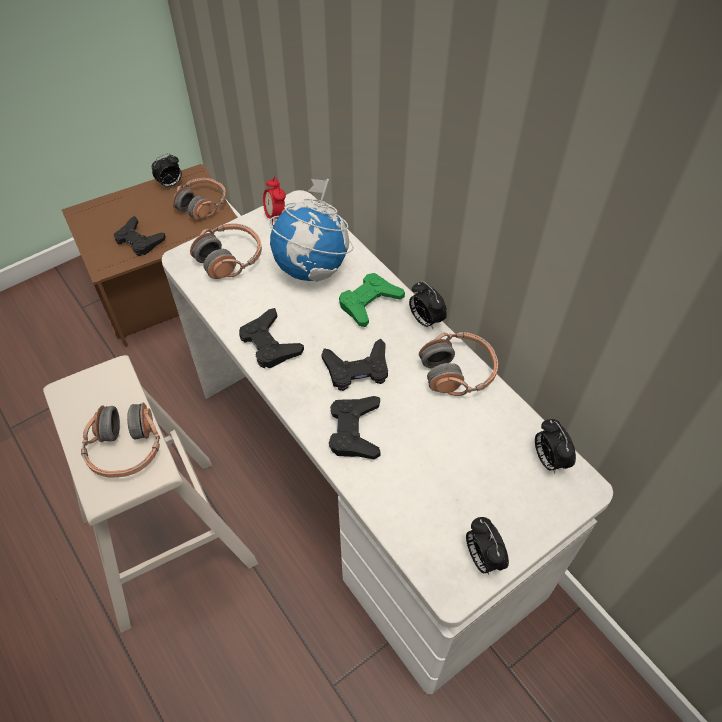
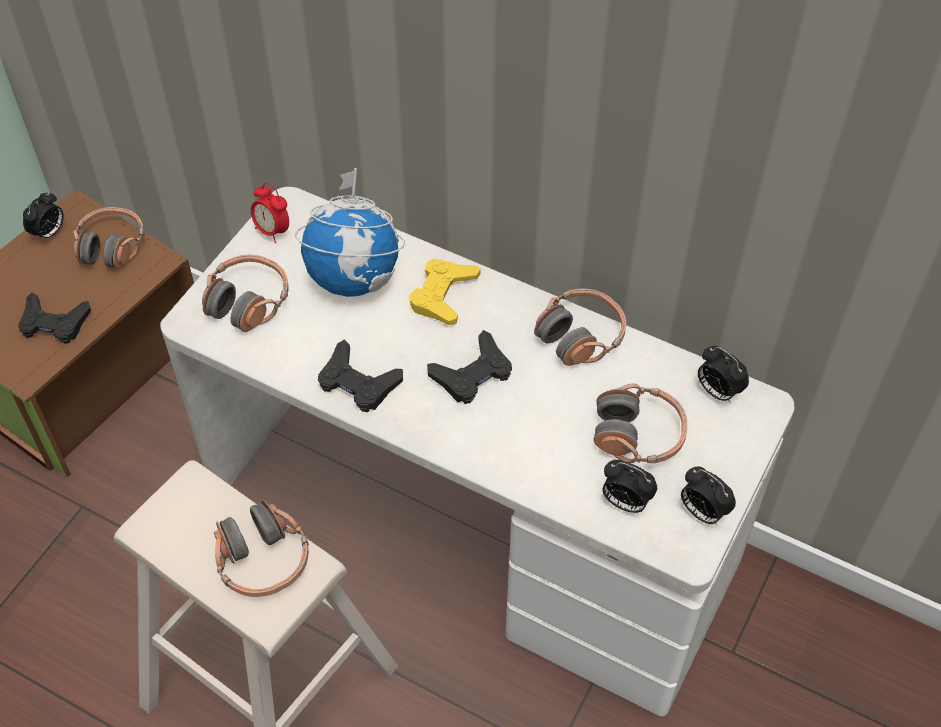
camera: 25 degrees left, 0 degrees up
(355, 431) = (507, 440): black game controller -> none
(369, 303) = (443, 295): green game controller -> yellow game controller
(425, 320) = (515, 292): alarm clock -> alarm clock (625, 502)
(462, 469) = (638, 435): none -> headphones

